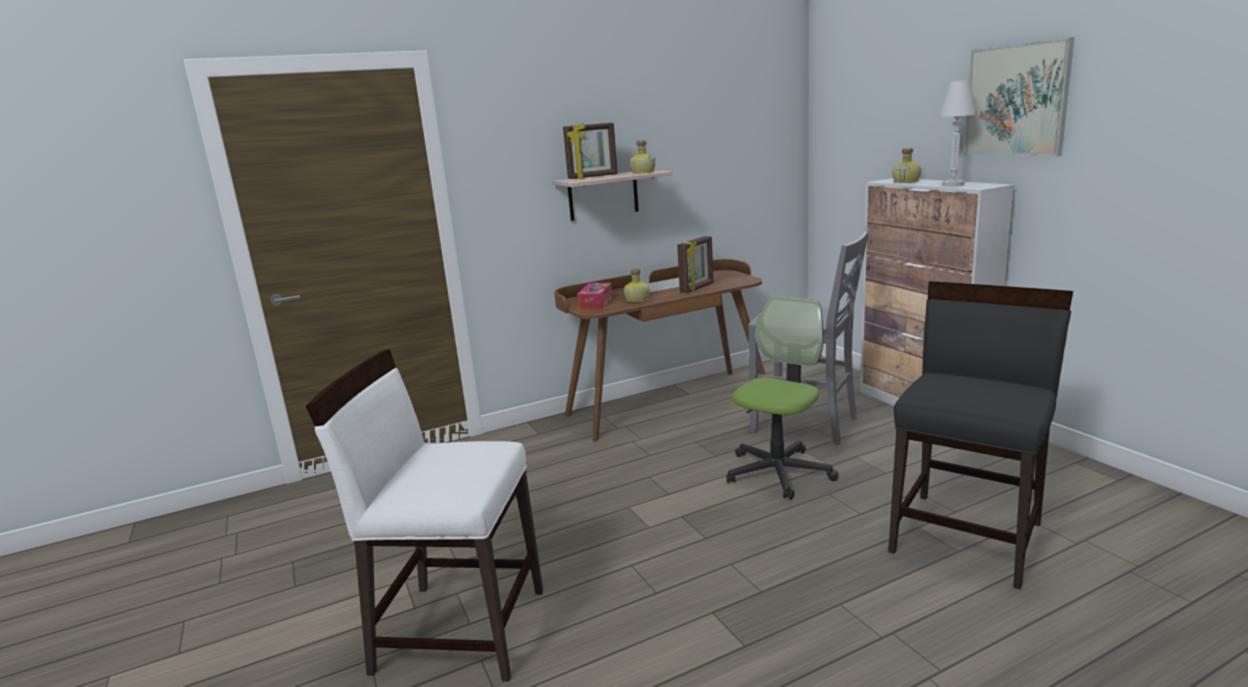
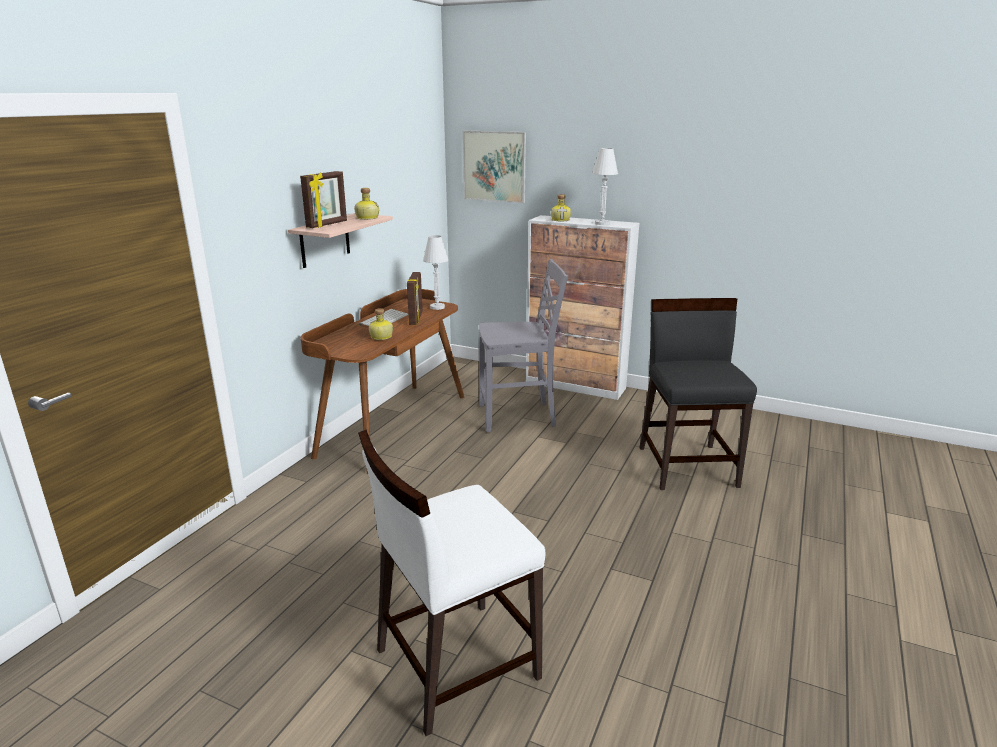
camera: 40 degrees left, 5 degrees up
(595, 303) = (347, 345): tissue box -> none
(737, 280) = (437, 307): none -> white table lamp
(778, 472) = (540, 457): office chair -> none
(1016, 100) = (638, 164): picture -> picture (494, 166)

